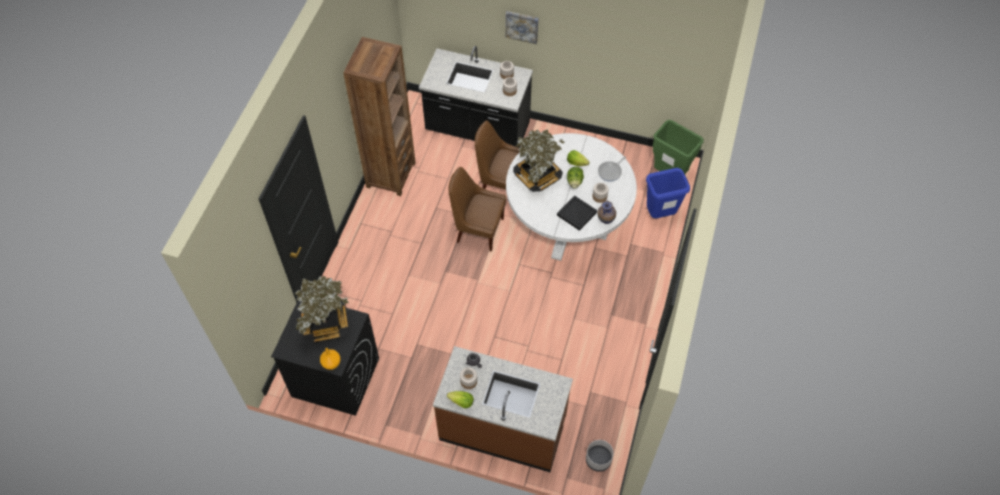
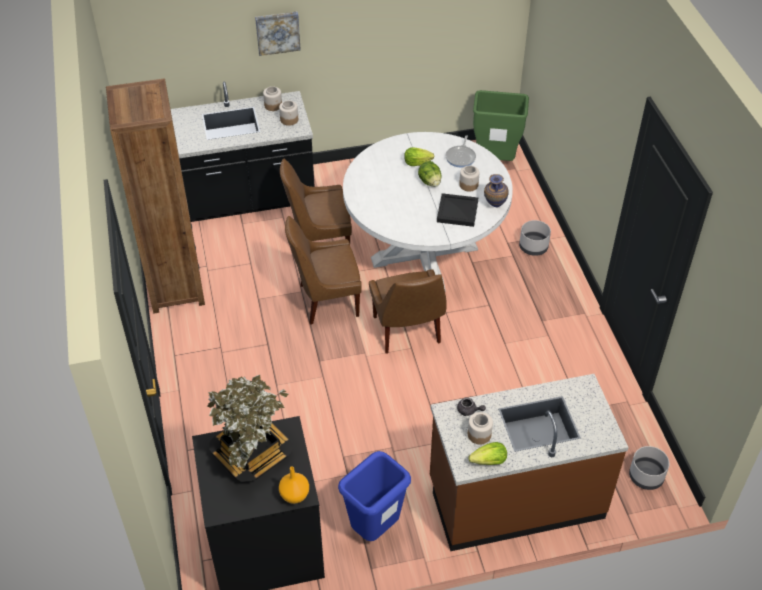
camera: 30 degrees left, 10 degrees down
(515, 278) = (407, 332): none -> brown chair
(537, 176) = (384, 192): potted plant -> none
(646, 256) = (533, 247): none -> grey planter
(660, 214) = (516, 201): blue trash can -> blue trash can (375, 529)

